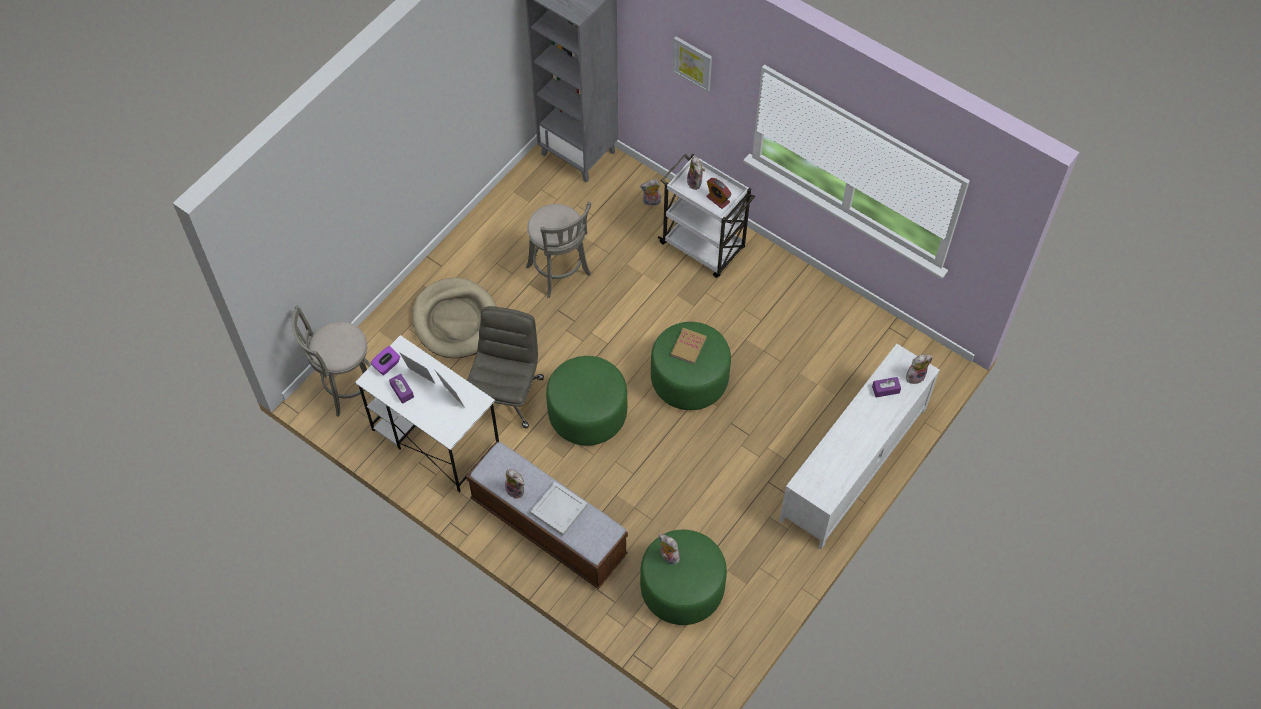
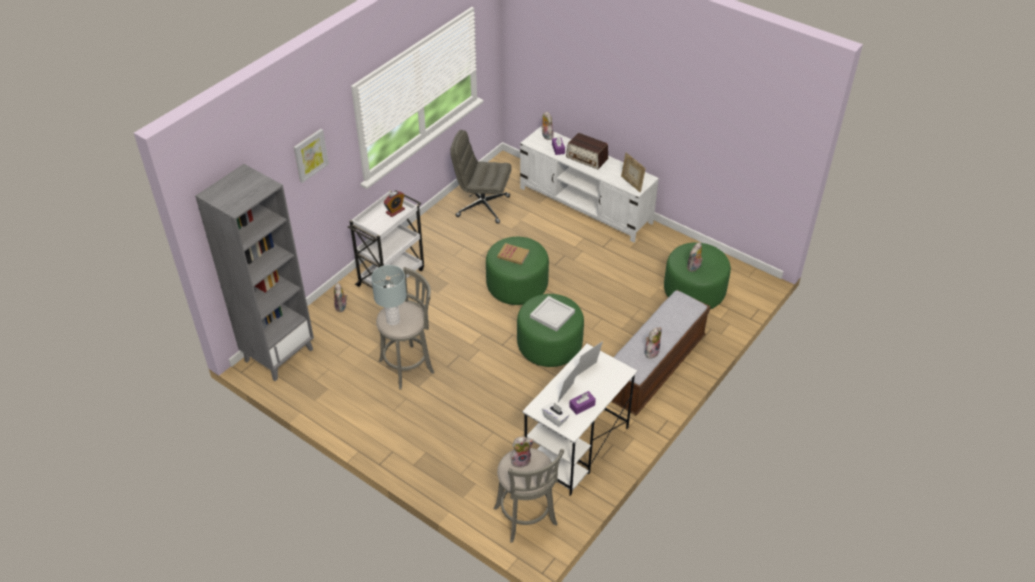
camera: 90 degrees left, 15 degrees down
(387, 365) = (555, 418): purple tissue box -> white tissue box
(456, 320) = (454, 437): beige dog bed -> none
(506, 395) = (532, 399): grey office chair -> grey office chair (482, 206)
(548, 217) = (393, 320): none -> grey table lamp
(560, 509) = (665, 325): white tray -> white tray (552, 314)
(696, 182) = (376, 223): plush toy -> plush toy (521, 460)
(813, 479) = (631, 184): none -> picture frame
(867, 425) = (587, 158): none -> radio

